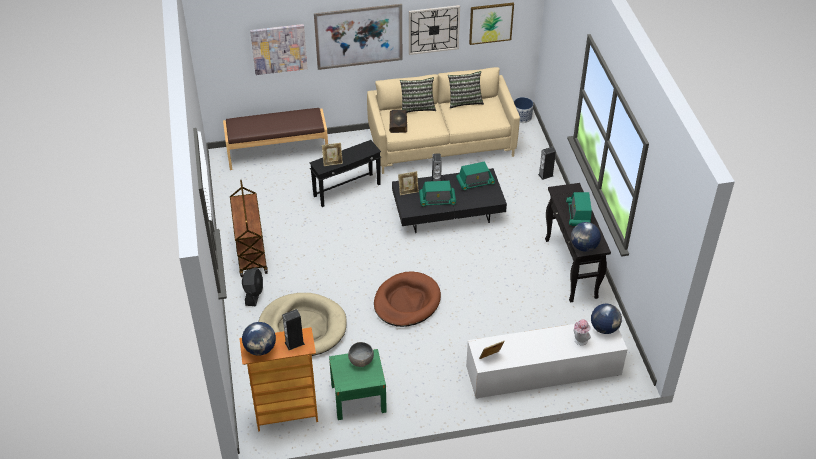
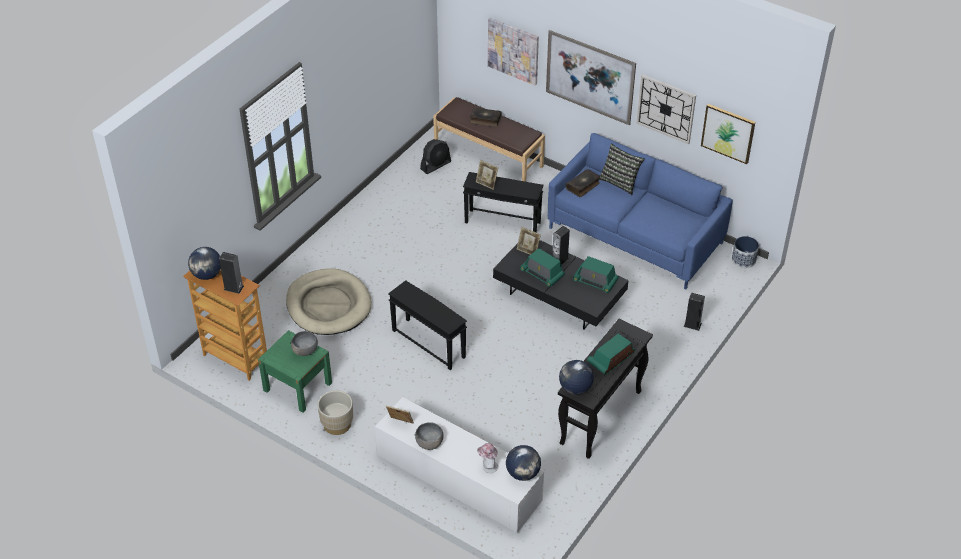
camera: 45 degrees right, 0 degrees up
(250, 252) = (366, 221): brown cart -> none
(254, 294) = (327, 255): black fan -> black fan (436, 165)
(270, 122) = (485, 120): none -> book
(407, 302) = (429, 343): brown dog bed -> black side table
(420, 401) = (337, 424): none -> beige planter
(441, 143) = (635, 235): beige sofa -> blue sofa
(464, 101) = (669, 203): pillow -> none
(525, 355) = (429, 443): none -> grey bowl

